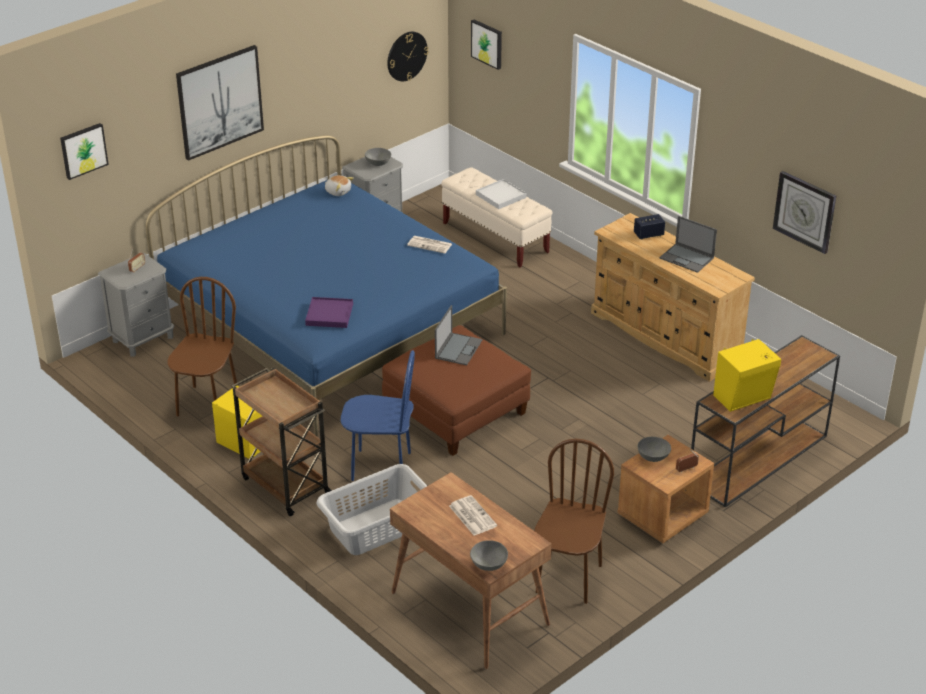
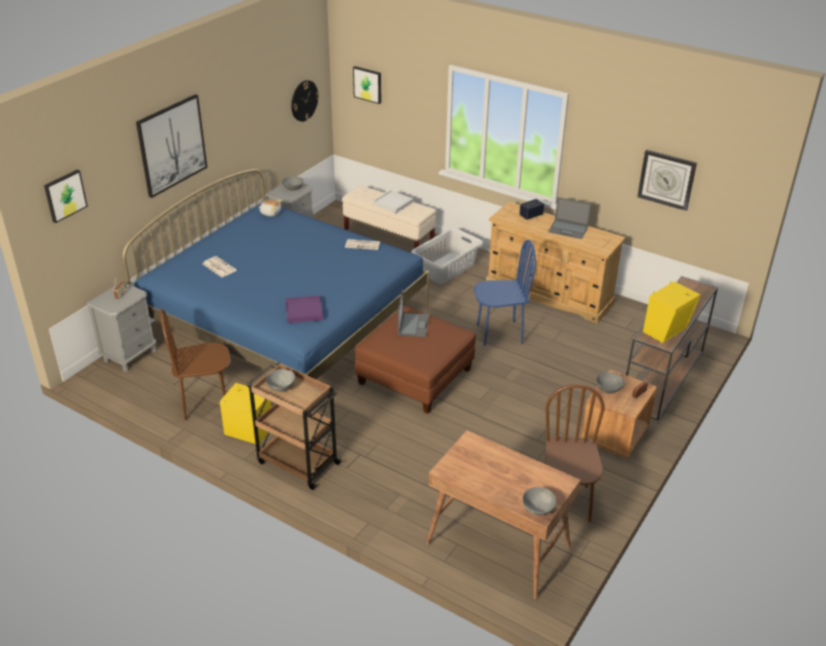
camera: 15 degrees left, 0 degrees up
(207, 404) = (204, 403): brown chair -> brown chair turned 105 degrees counterclockwise
(268, 395) = (281, 387): none -> grey bowl
(377, 527) = (391, 486): grey laundry basket -> grey laundry basket (447, 268)
(381, 467) = (373, 433): blue chair -> blue chair (499, 333)
(472, 516) = (502, 466): newspaper -> newspaper (218, 267)

